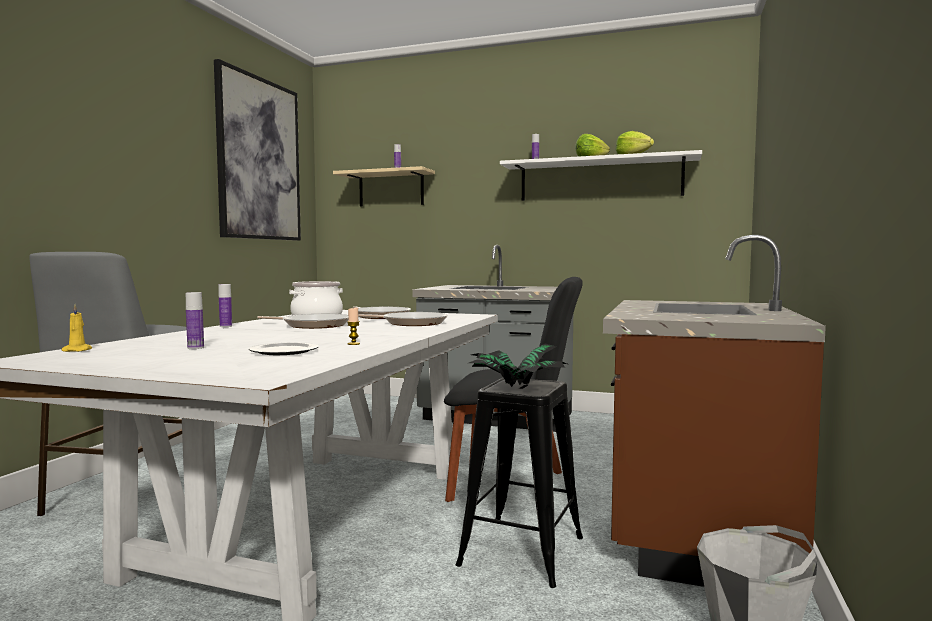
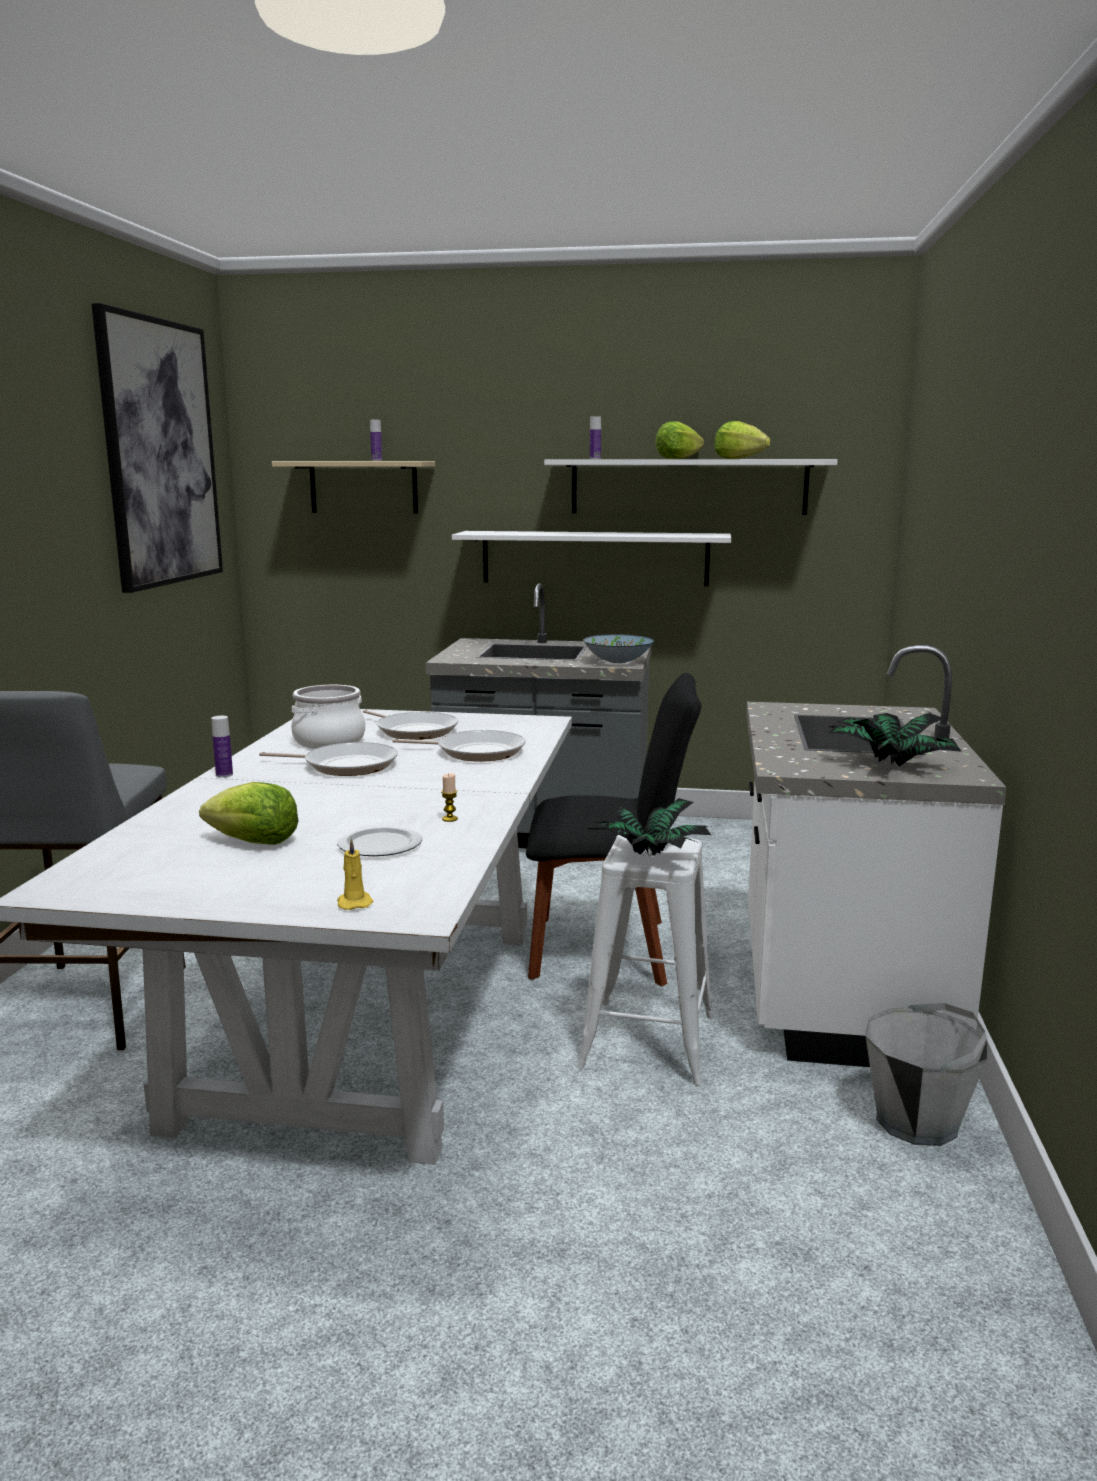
camera: 10 degrees left, 10 degrees up
(78, 350) = (102, 859): yellow candle -> yellow candle (354, 903)
(195, 348) = (253, 842): bottle -> lettuce
(522, 551) = (647, 1041): black stool -> white stool
(536, 230) = (594, 558): none -> white shelf
(543, 290) = (618, 661): none -> bowl
(694, 527) = (837, 990): brown counter -> white counter
(721, 316) = (889, 764): none -> potted plant

